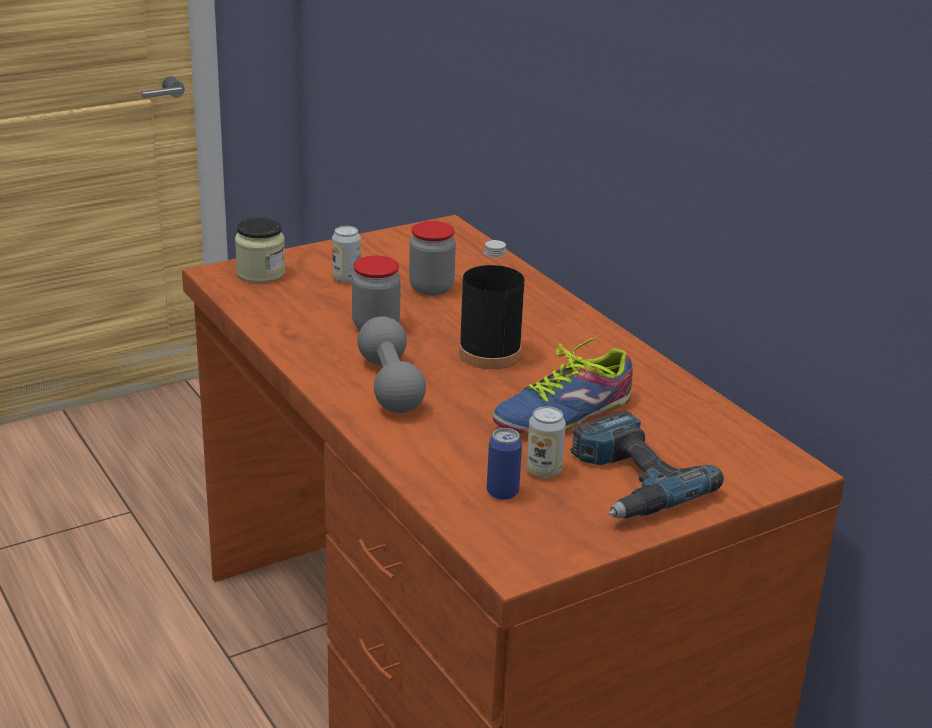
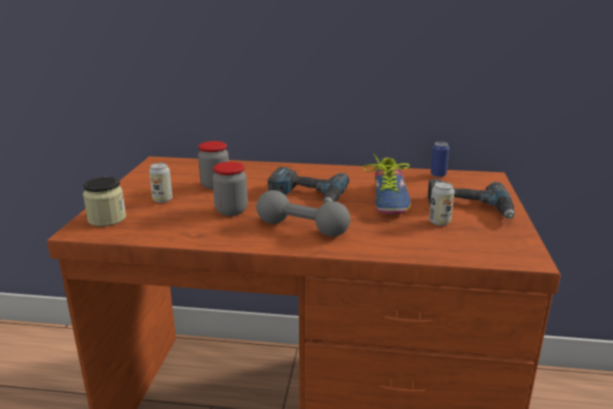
camera: 50 degrees left, 5 degrees down
(489, 354) = (306, 195): black bottle -> power drill
(502, 492) = (451, 238): can -> can (438, 174)

